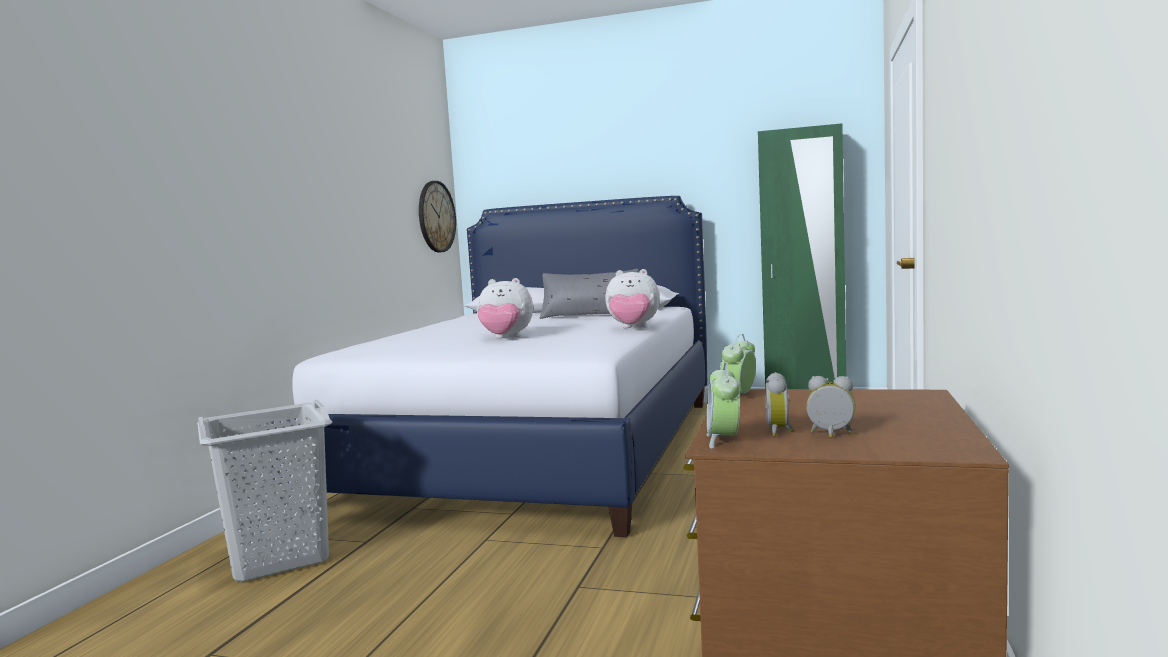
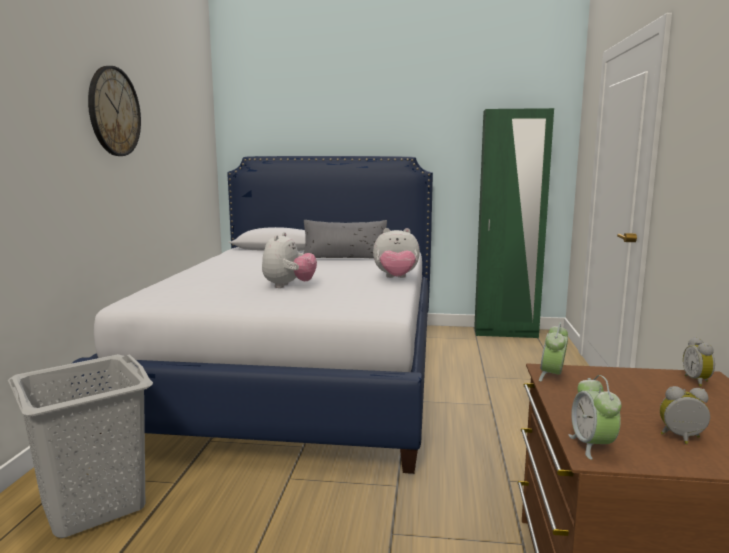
camera: 10 degrees left, 5 degrees up
(436, 216) = (202, 161): wall clock -> wall clock (114, 111)
(505, 338) = (288, 286): plush toy -> plush toy turned 75 degrees counterclockwise
(780, 431) = (632, 432): alarm clock -> alarm clock (698, 381)

